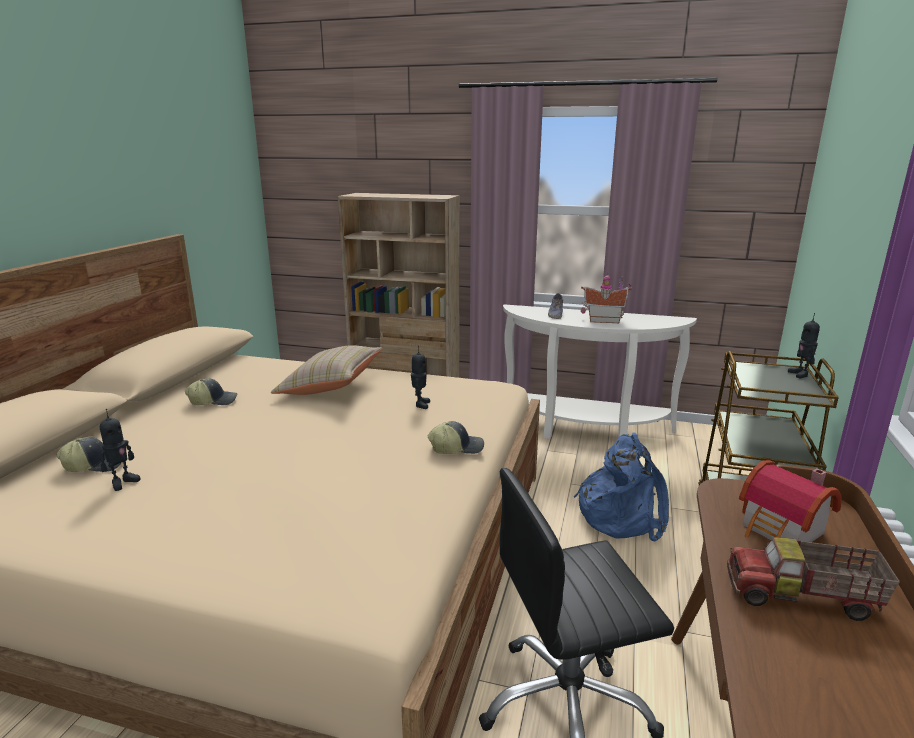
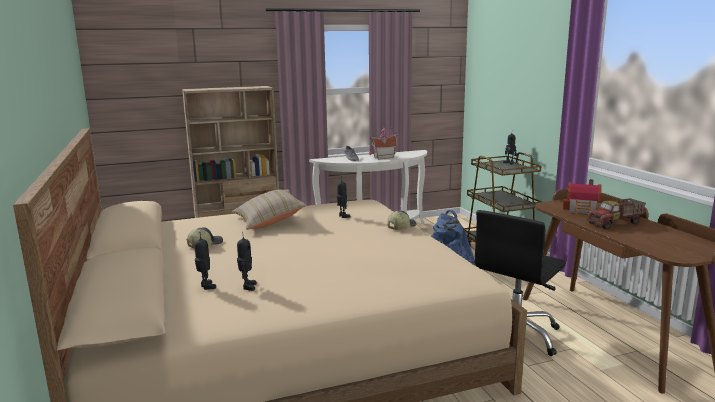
camera: 35 degrees left, 5 degrees down
(96, 465) = (206, 286): cap -> toy robot

